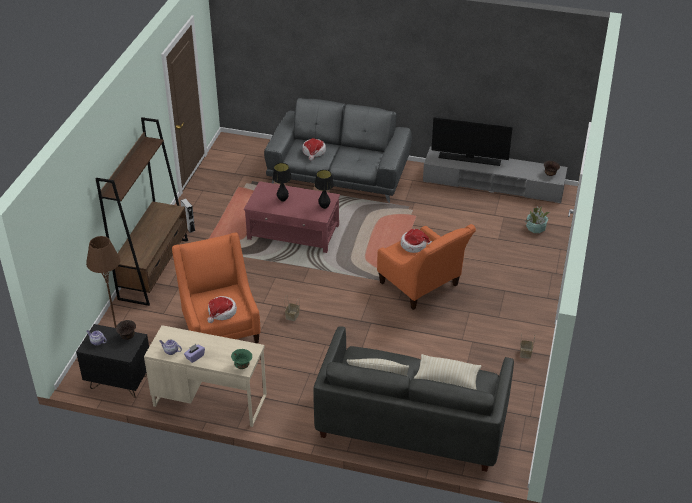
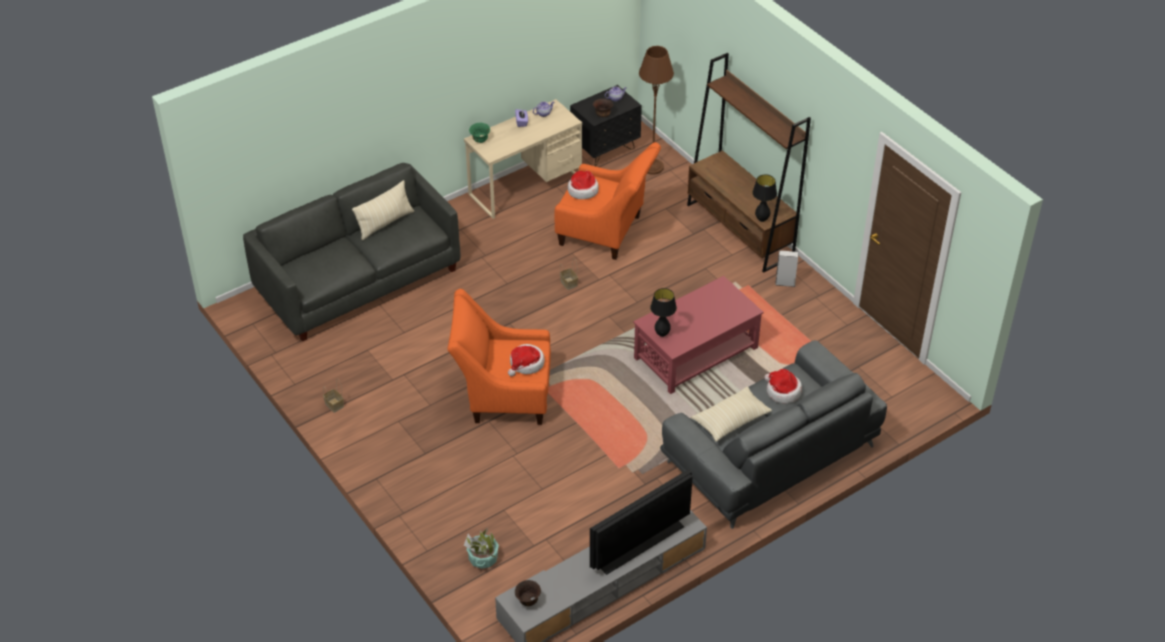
camera: 130 degrees right, 5 degrees up
(282, 200) = (708, 310): black table lamp -> black table lamp (762, 219)
(447, 378) = (334, 261): beige pillow -> beige pillow (731, 421)

